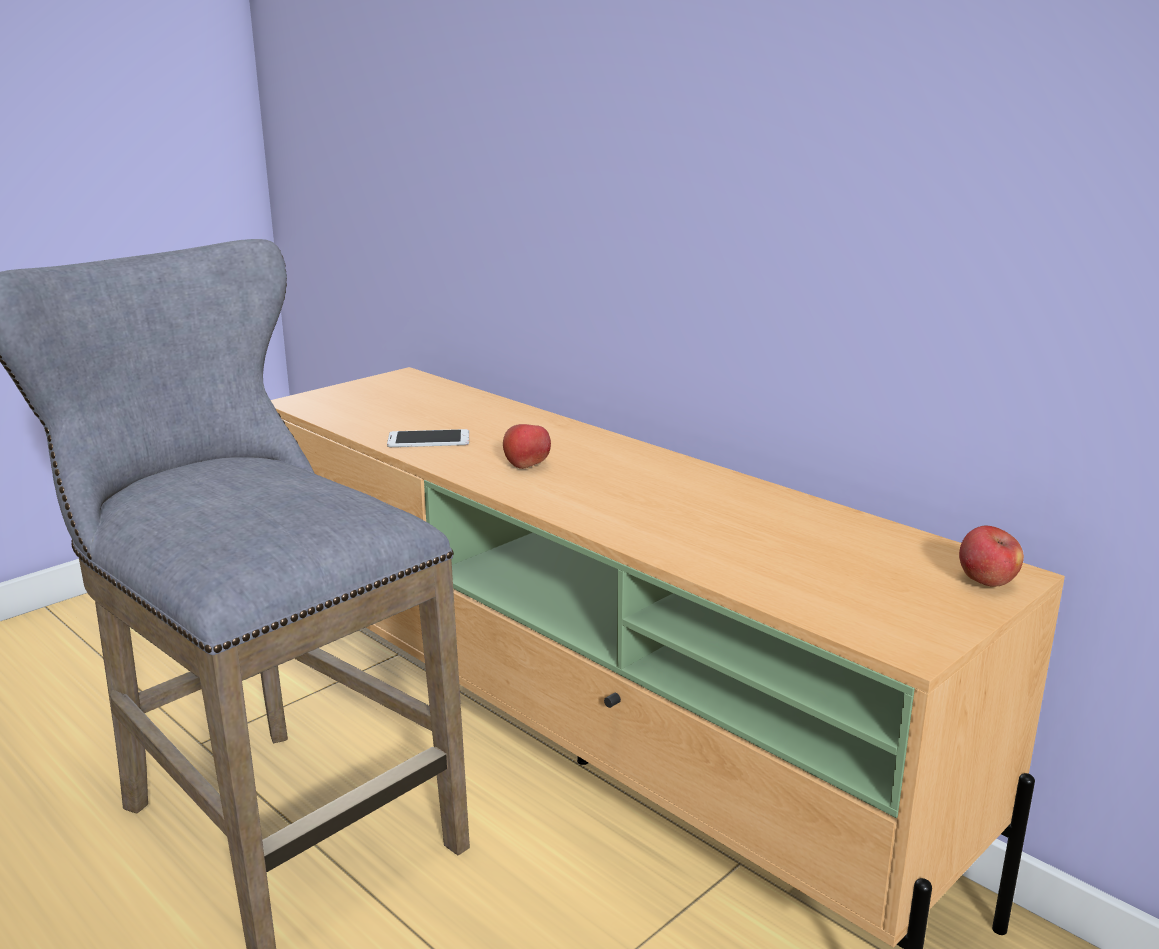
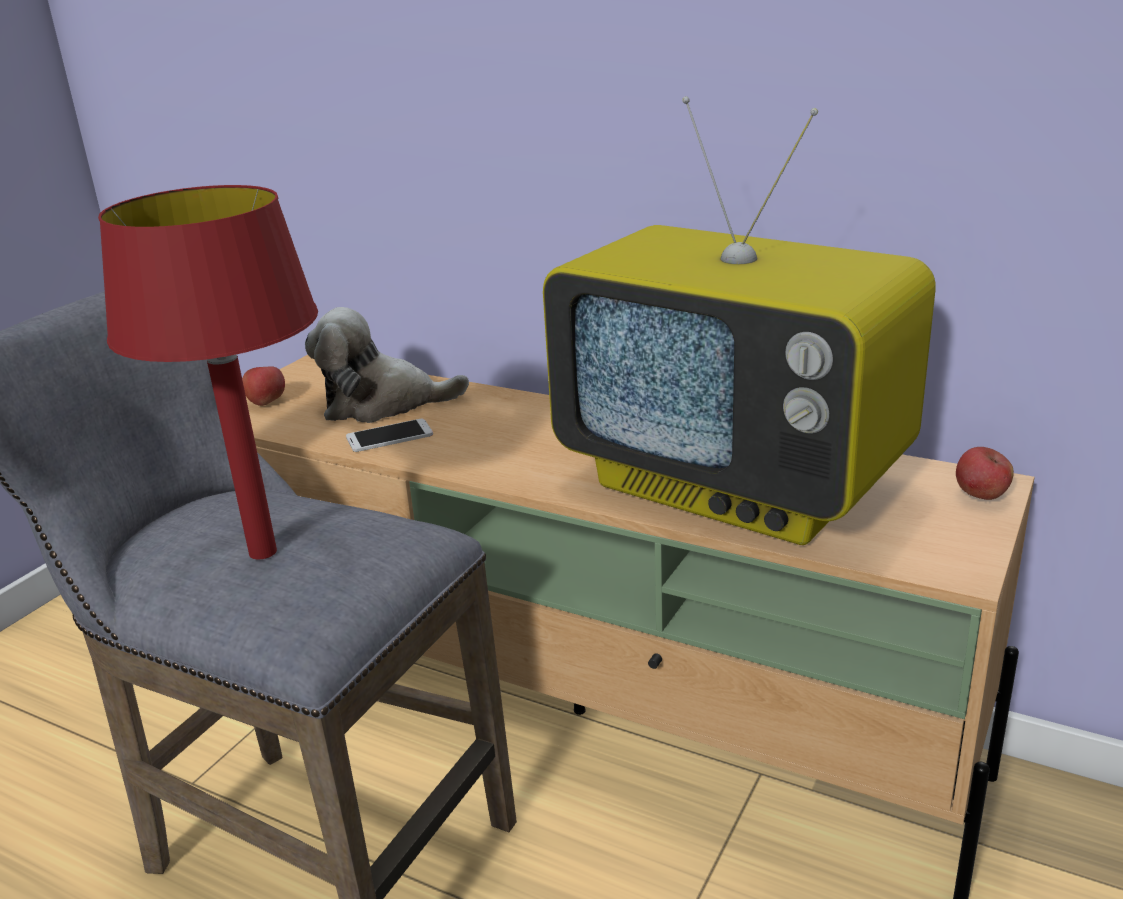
camera: 15 degrees left, 5 degrees up
(233, 504) = (263, 552): none -> red table lamp
(442, 414) = (382, 404): none -> plush toy
(527, 466) = (507, 449): apple -> apple (266, 402)
(727, 530) = (736, 485): none -> television

